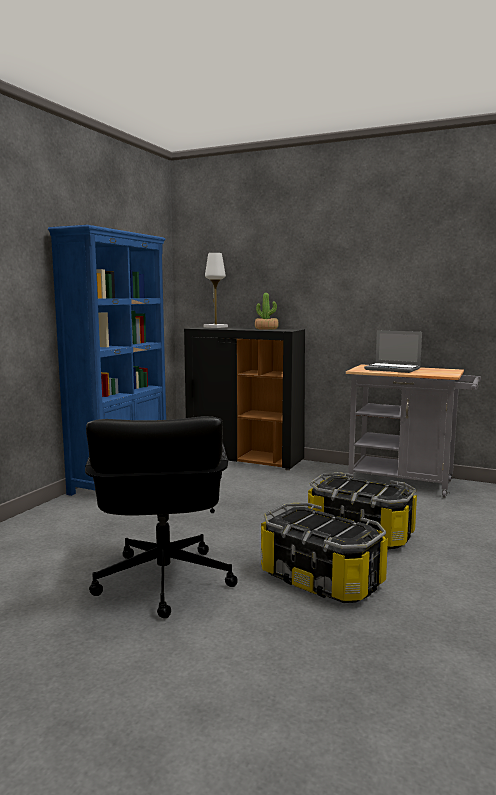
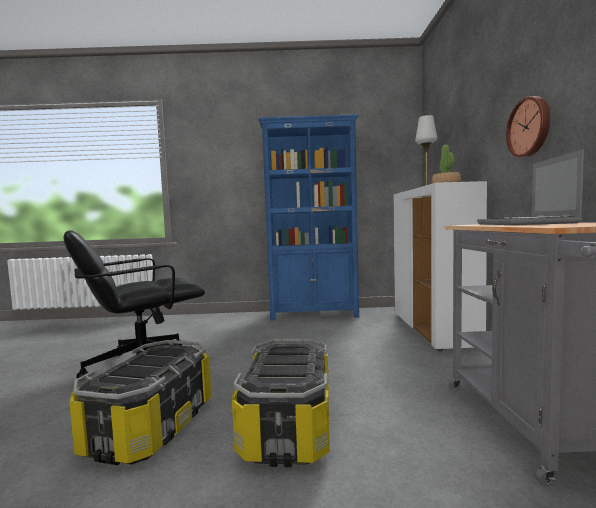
camera: 65 degrees right, 5 degrees down
(245, 459) = (433, 330): black cabinet -> white cabinet
(350, 299) = (530, 127): none -> wall clock

